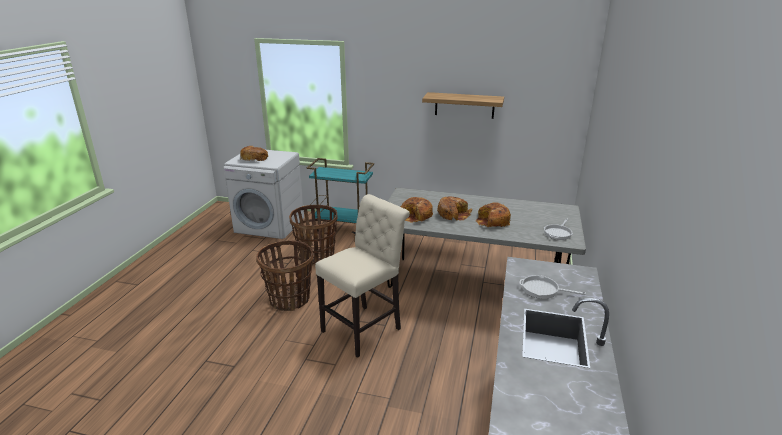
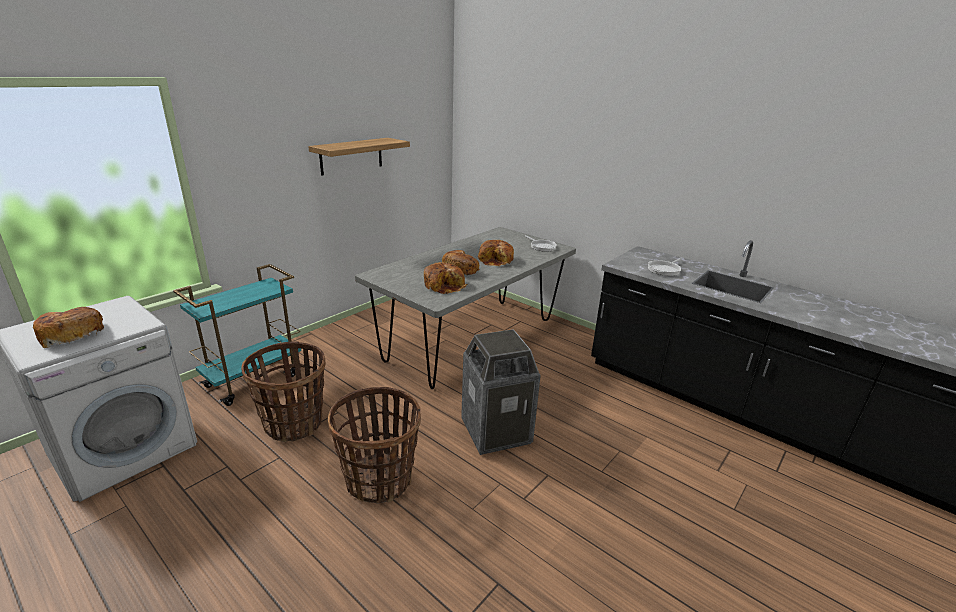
camera: 65 degrees left, 0 degrees up
(365, 329) = (496, 431): beige stool -> trash can

